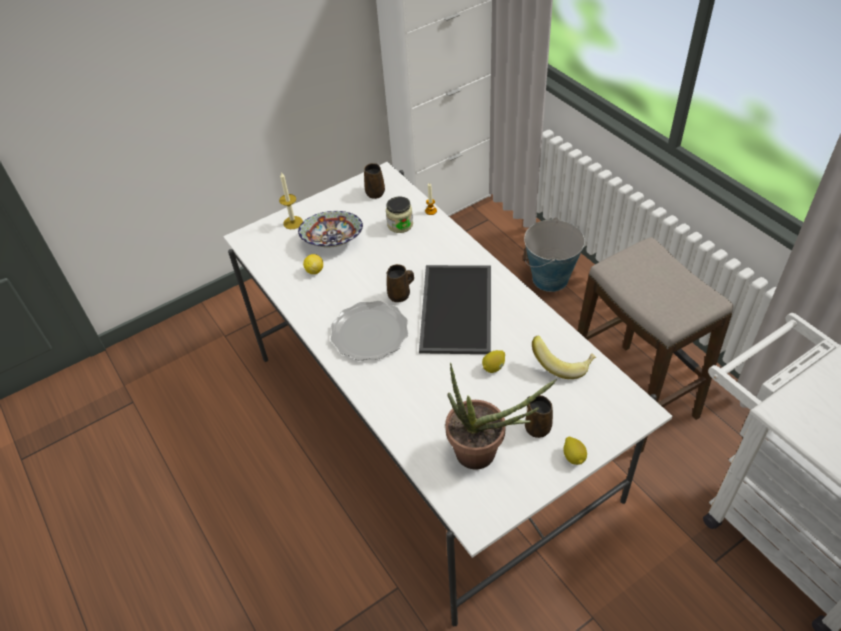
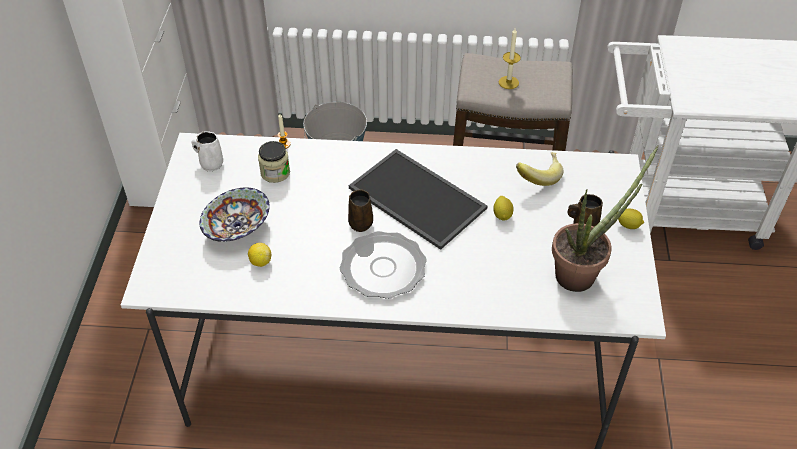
camera: 55 degrees left, 0 degrees up
(293, 222) = (174, 241): candle -> candle (508, 82)
(375, 192) = (210, 163): brown mug -> white mug

